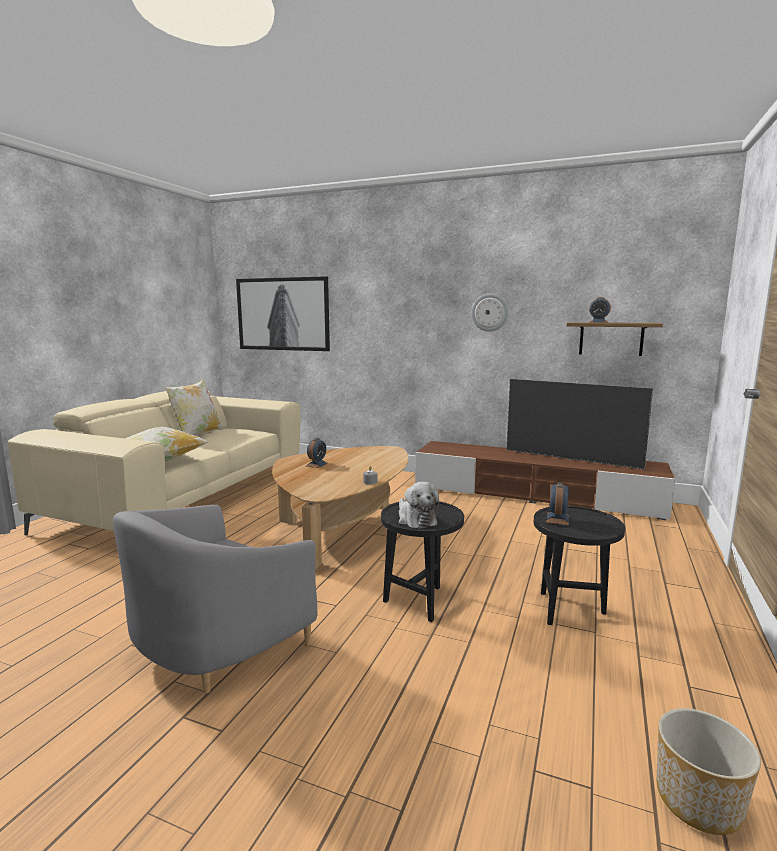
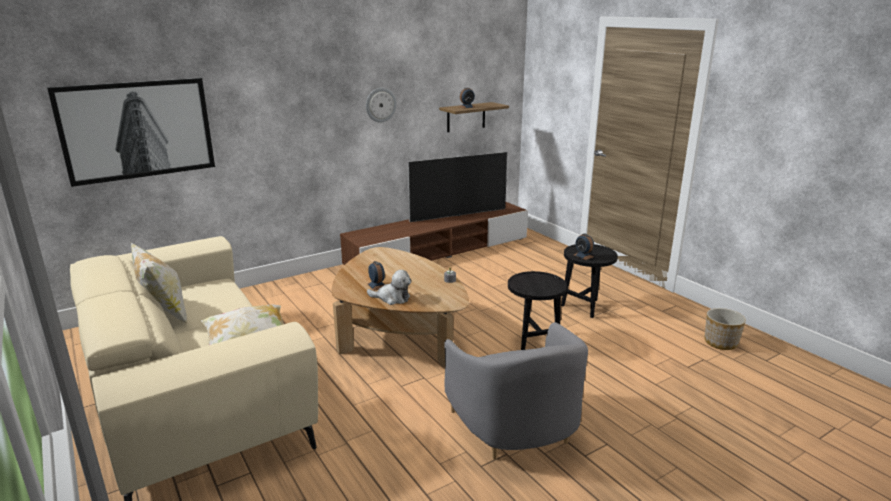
camera: 55 degrees left, 10 degrees up
(415, 519) = (542, 287): plush toy -> plush toy (392, 298)

